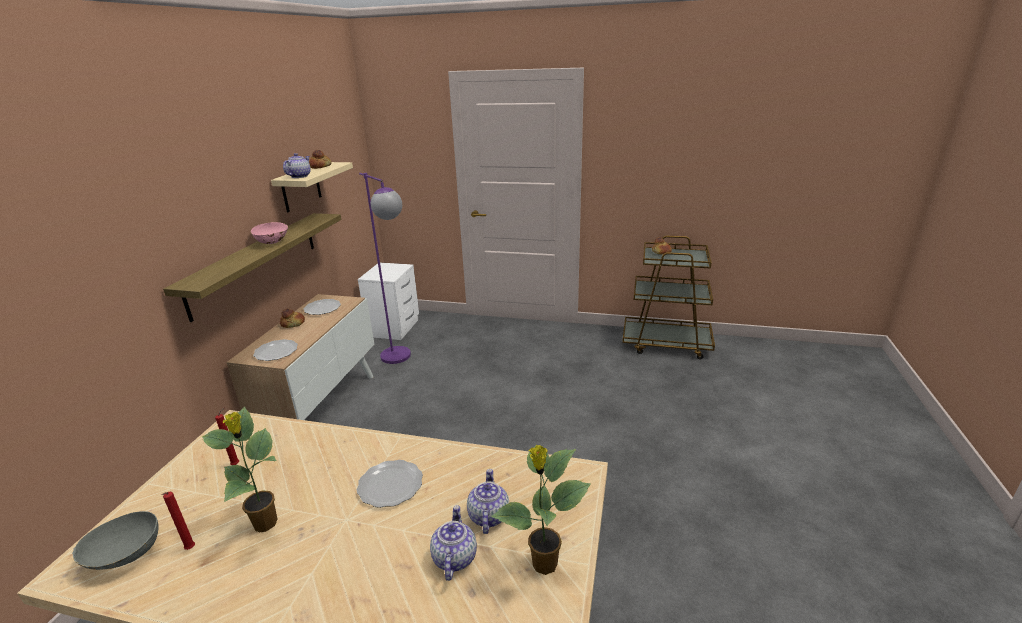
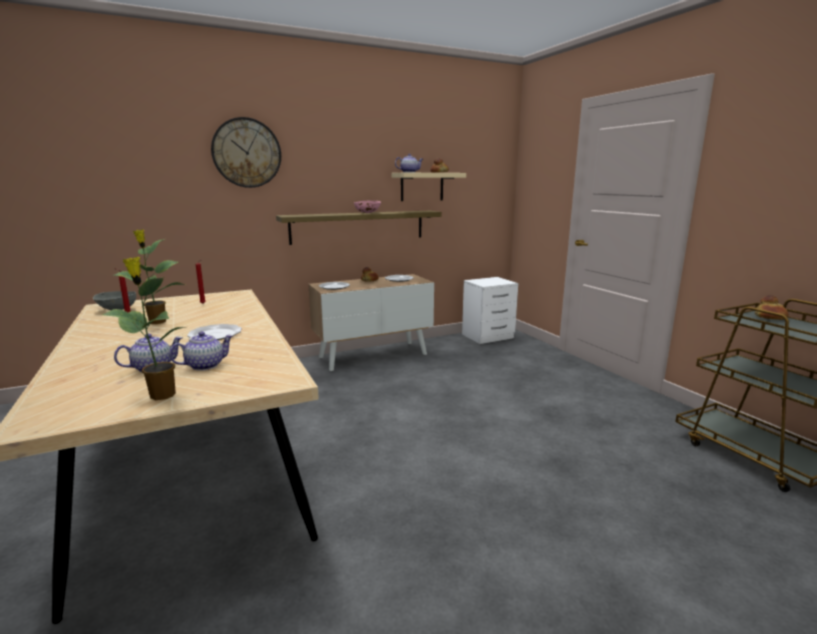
camera: 50 degrees right, 10 degrees down
(97, 209) = (246, 153): none -> wall clock
(401, 360) = (459, 354): purple floor lamp -> none

